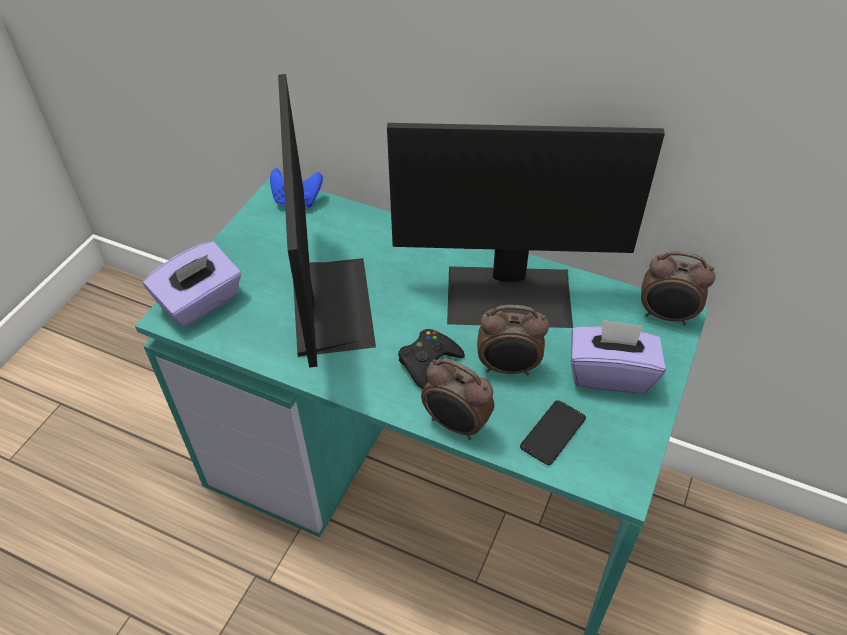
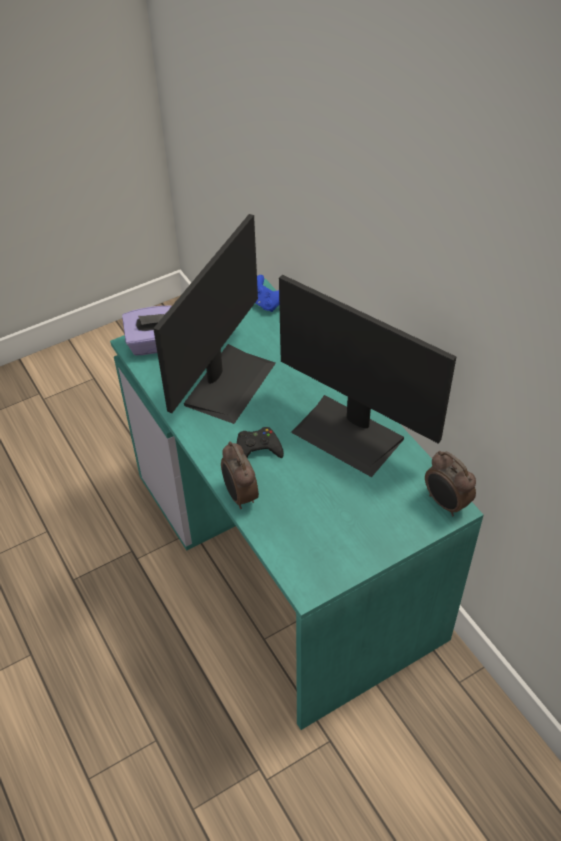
camera: 35 degrees right, 0 degrees up
(508, 368) = (304, 480): alarm clock -> none
(553, 433) = (294, 533): phone -> none
(610, 373) = (367, 518): purple tissue box -> none

